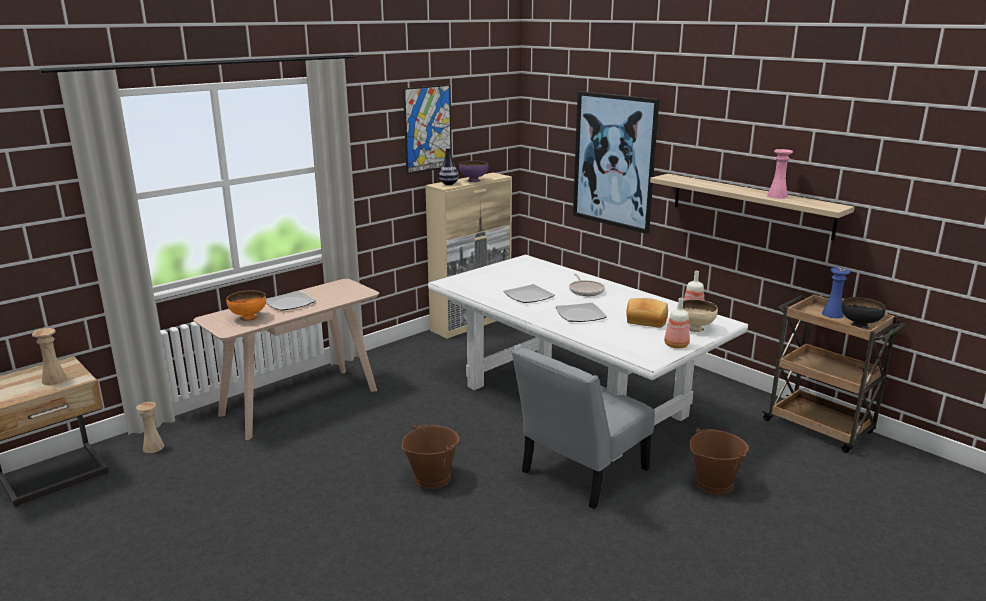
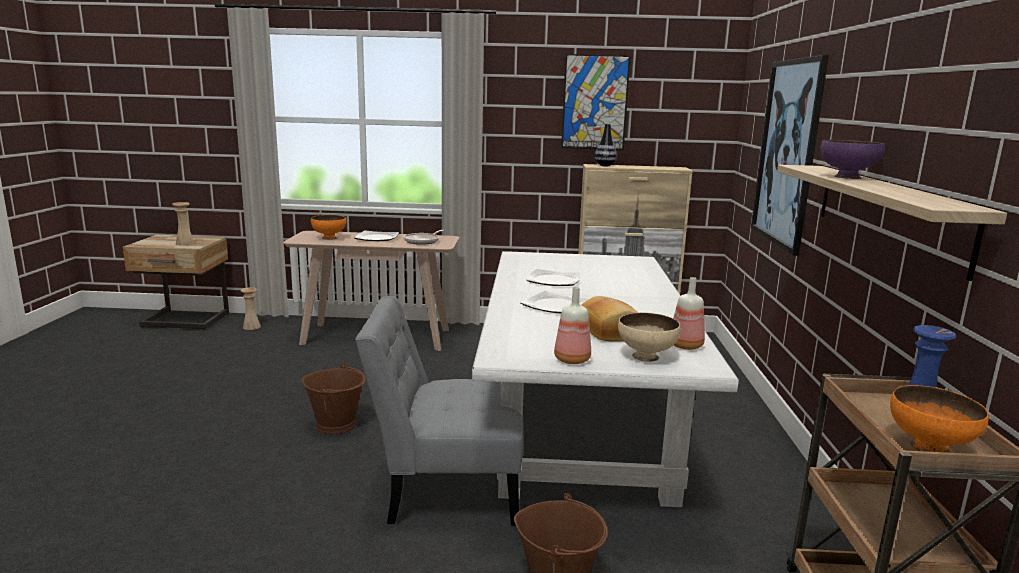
camera: 45 degrees right, 5 degrees down
(473, 181) = (638, 167): purple bowl -> purple bowl (846, 177)
(586, 290) = (625, 293): frying pan -> frying pan (423, 241)
(777, 196) = (894, 190): pink vase -> none
(859, 326) = (928, 447): black bowl -> orange bowl

